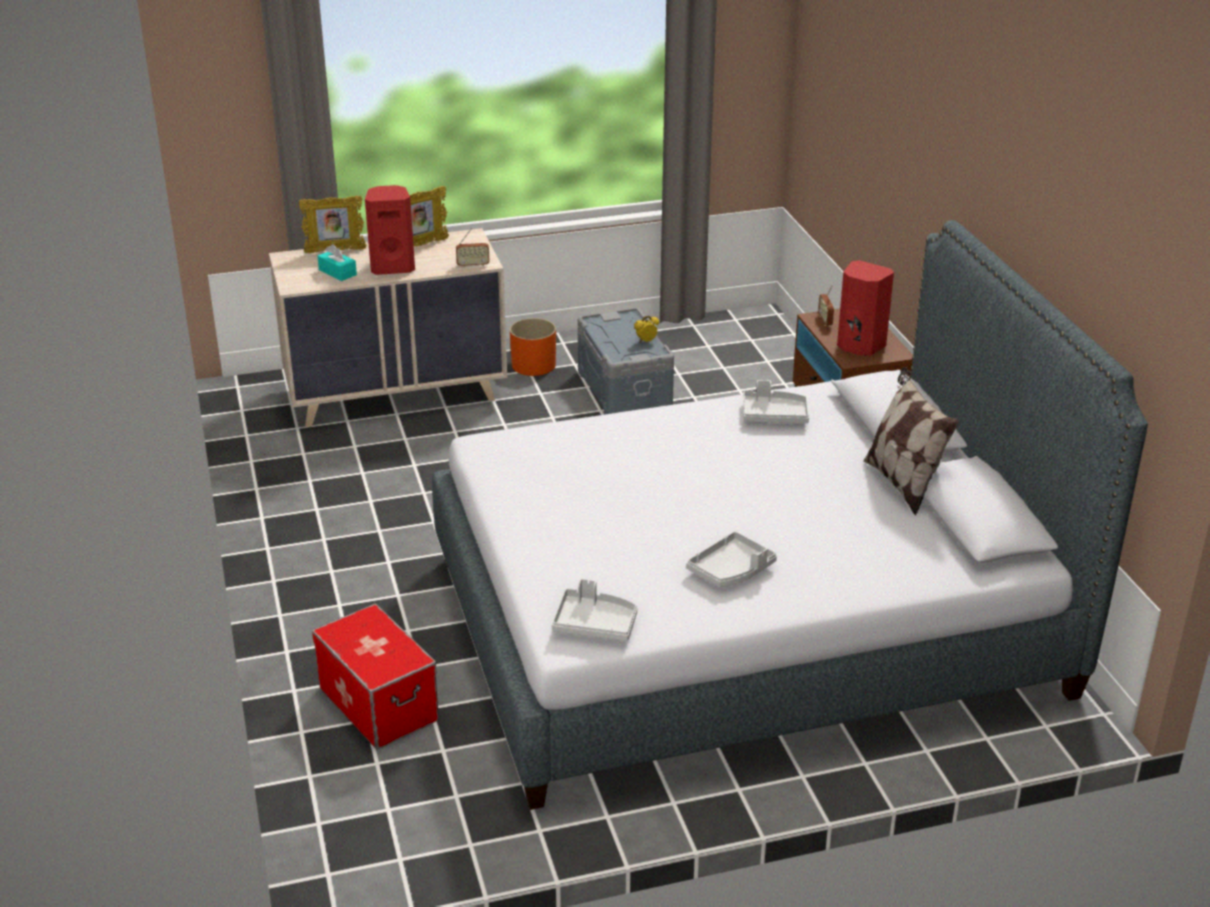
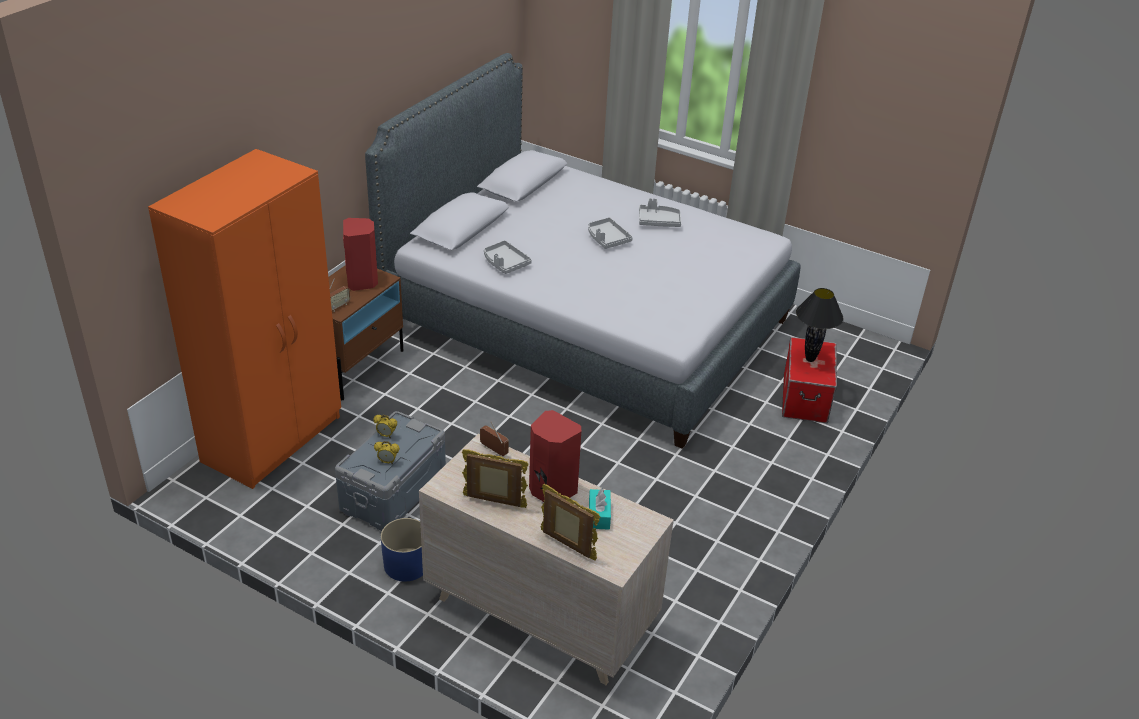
camera: 135 degrees left, 5 degrees up
(378, 644) = (809, 359): none -> black table lamp
(533, 365) = (406, 565): orange planter -> blue planter
(595, 624) = (748, 236): grey tray -> grey tray (607, 239)
(611, 330) = (387, 462): none -> alarm clock
(775, 366) = (274, 439): none -> orange wardrobe
(903, 483) = (519, 207): pillow -> none

